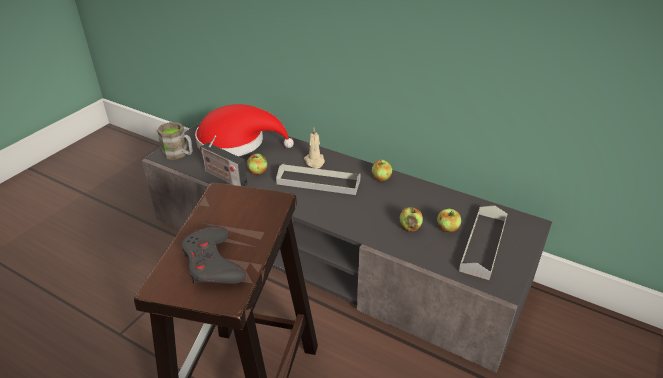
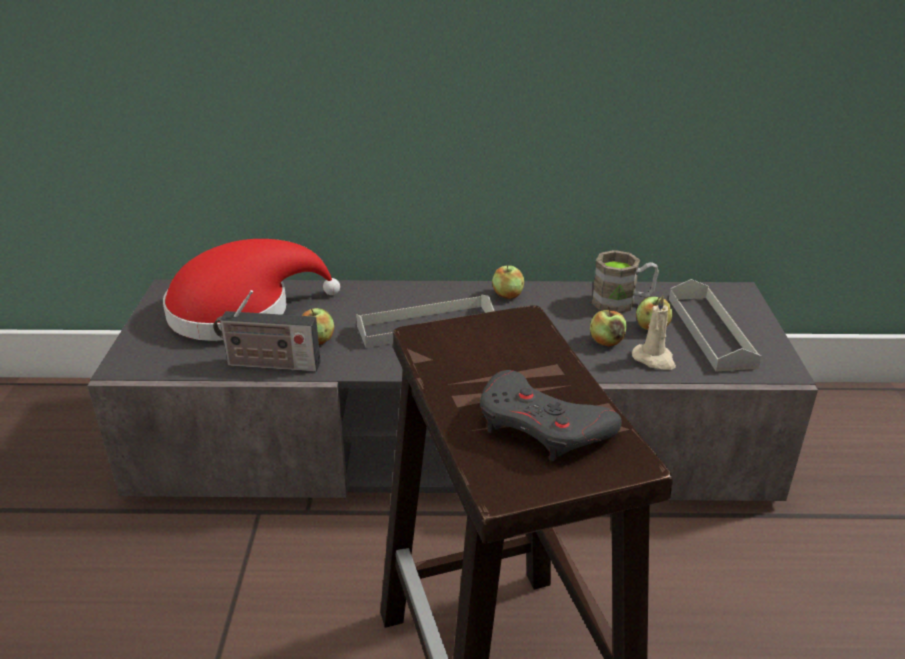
camera: 30 degrees left, 5 degrees down
(179, 154) = (153, 355): brown mug -> brown mug (622, 302)
(315, 162) = (392, 302): beige candle -> beige candle (654, 359)

